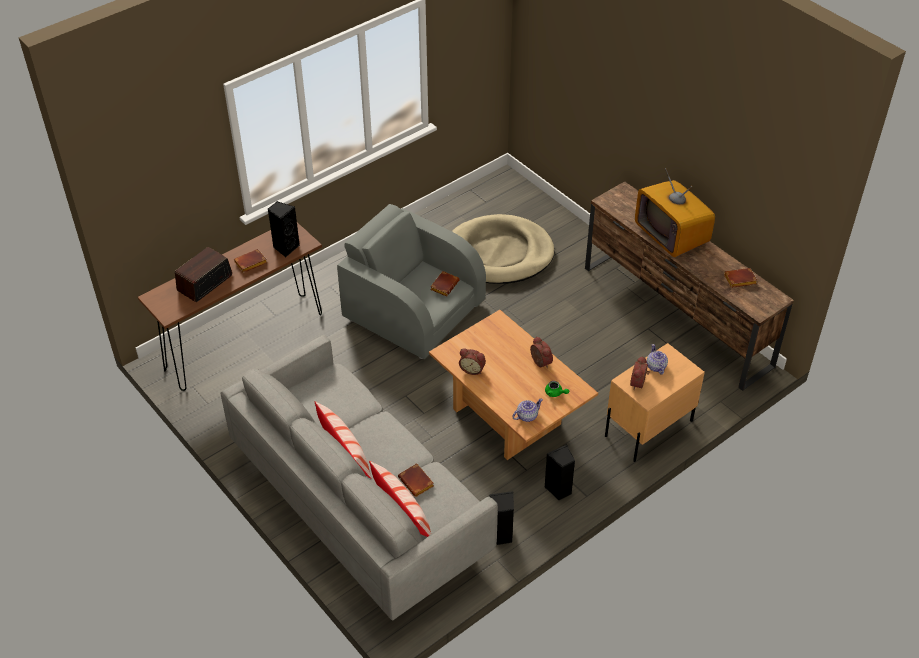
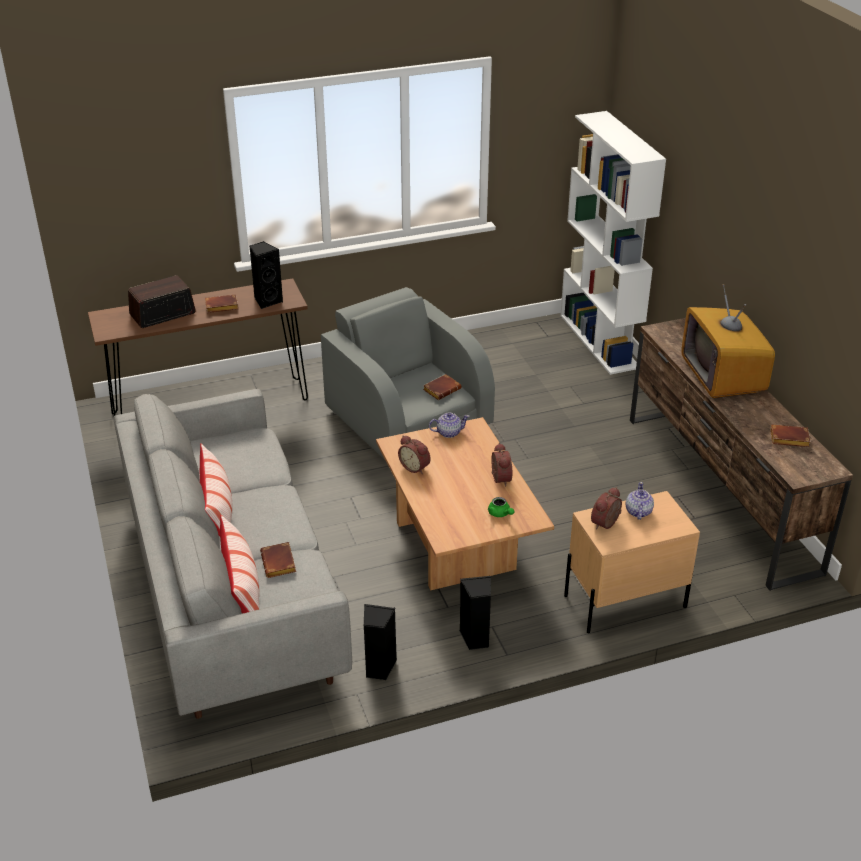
camera: 20 degrees right, 10 degrees down
(500, 253) = (537, 386): beige dog bed -> none
(526, 416) = (451, 528): teapot -> teapot (448, 432)
(529, 197) = (600, 341): none -> white bookcase

